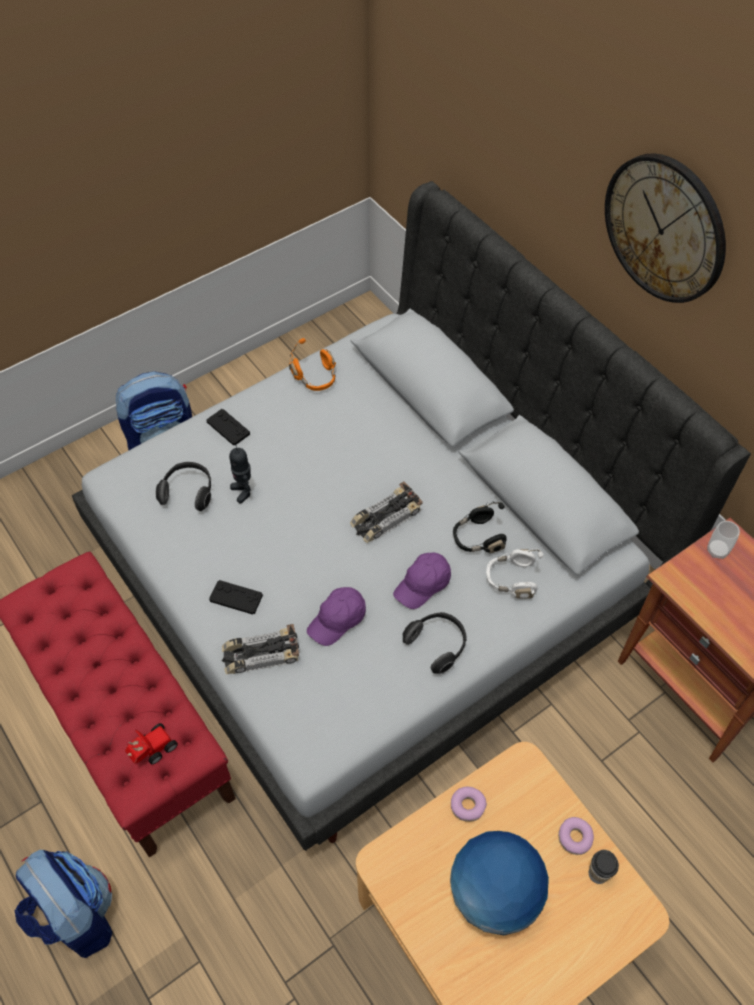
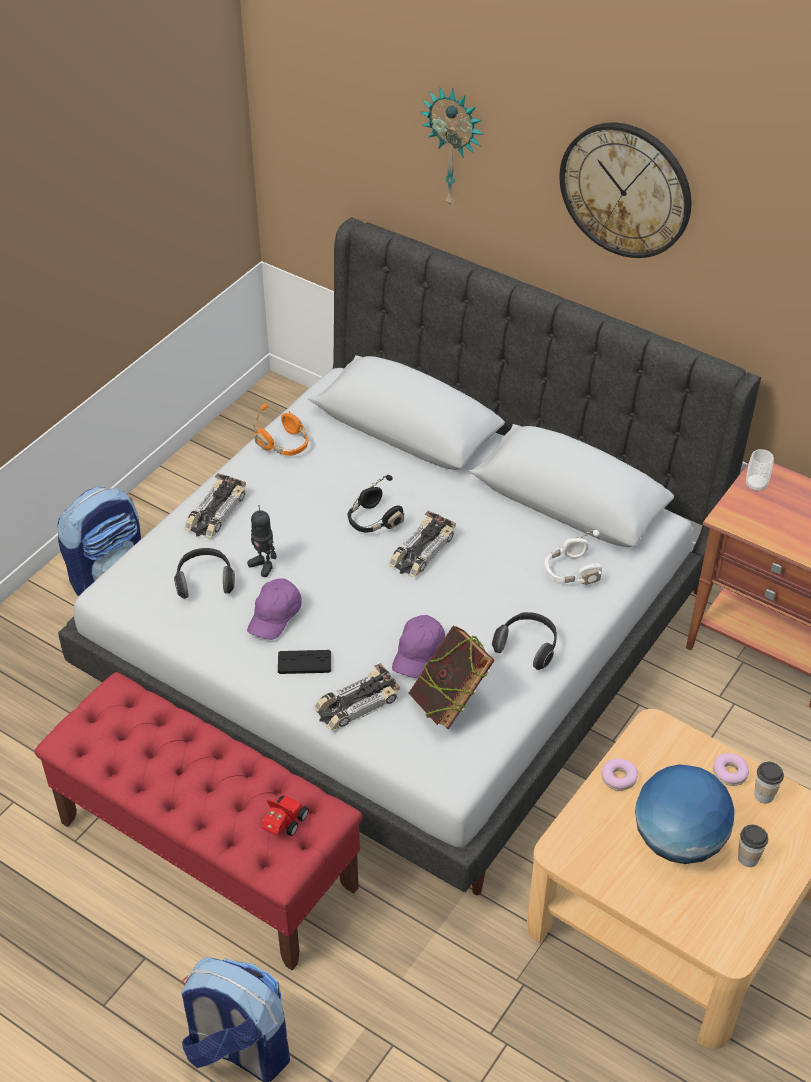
camera: 20 degrees left, 10 degrees down
(228, 428) = (215, 513): black game controller -> toy car
(343, 680) = (450, 703): none -> book
(423, 585) = (488, 599): purple cap -> purple cap (275, 616)
(477, 538) = (521, 545): black headphones -> black headphones (373, 520)
(522, 139) = (454, 147): none -> wall clock
(553, 937) = (748, 858): none -> cup

